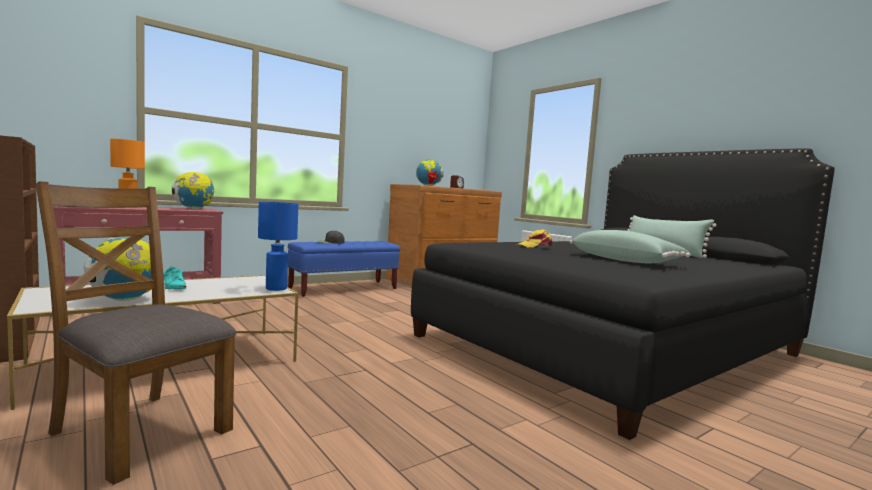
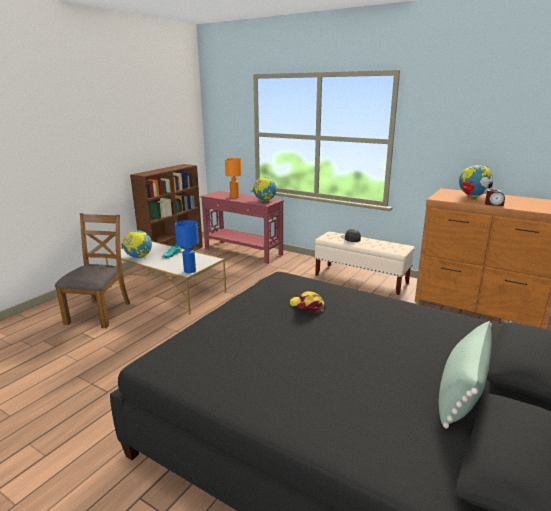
camera: 70 degrees right, 15 degrees up
(344, 289) = (361, 279): blue bench -> beige bench
(625, 260) = (283, 357): green pillow -> none

